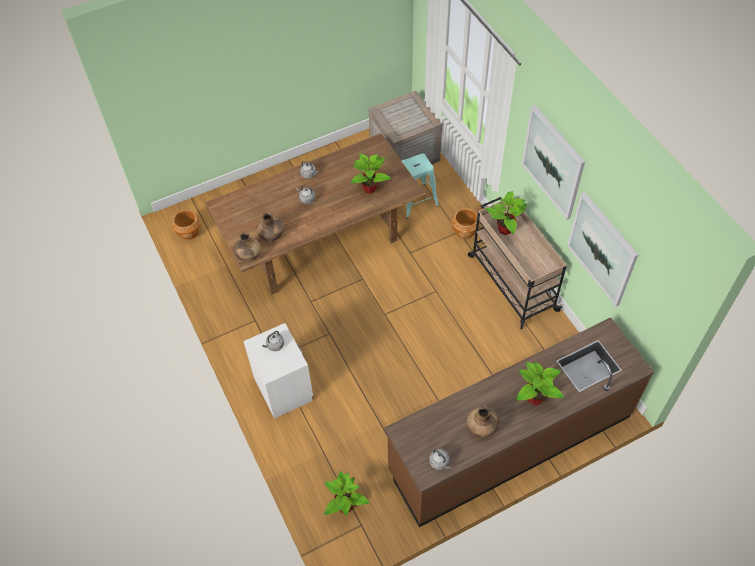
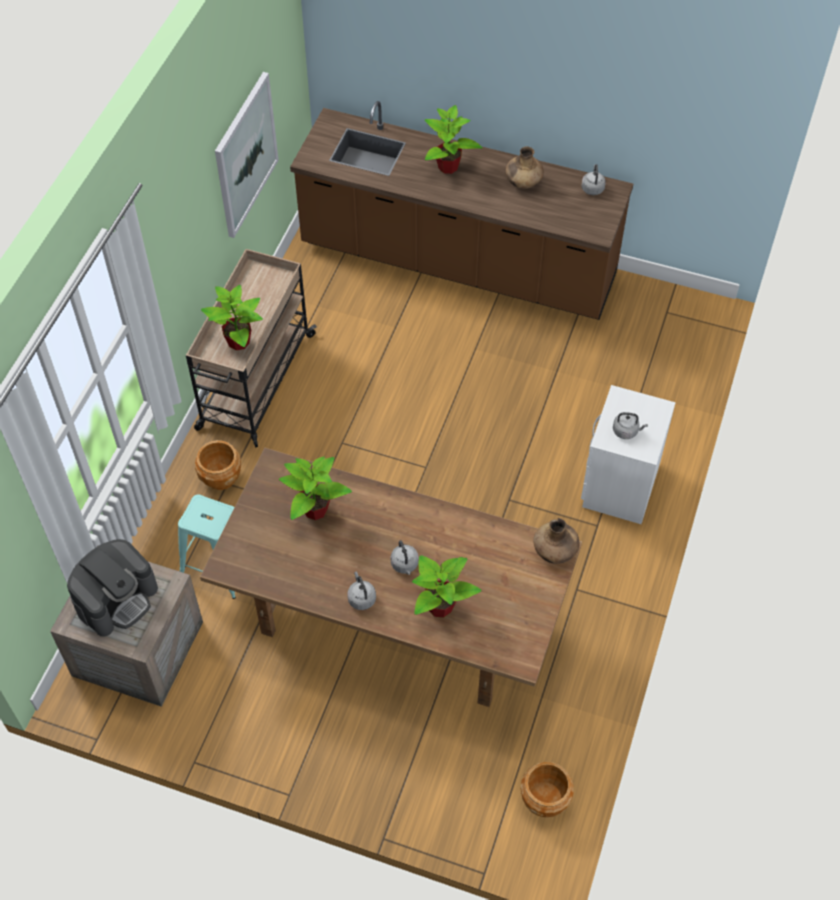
camera: 135 degrees left, 0 degrees up
(271, 235) = (500, 553): brown vase -> none
(345, 506) = (666, 336): potted plant -> potted plant (440, 606)
(407, 115) = (117, 599): none -> coffee machine
(553, 162) = (184, 212): picture -> none

